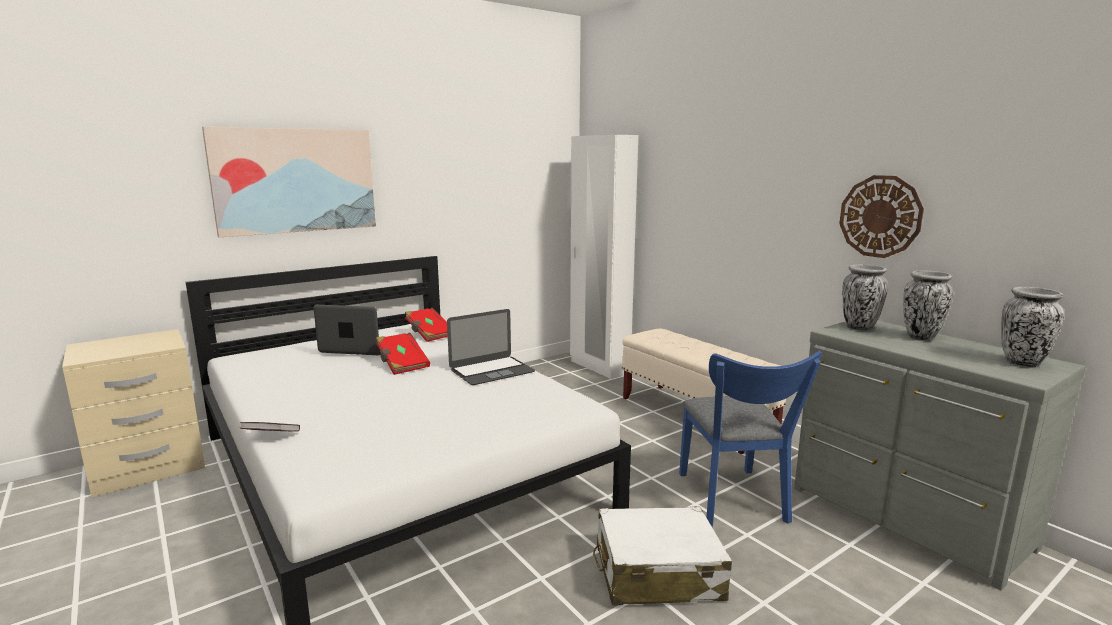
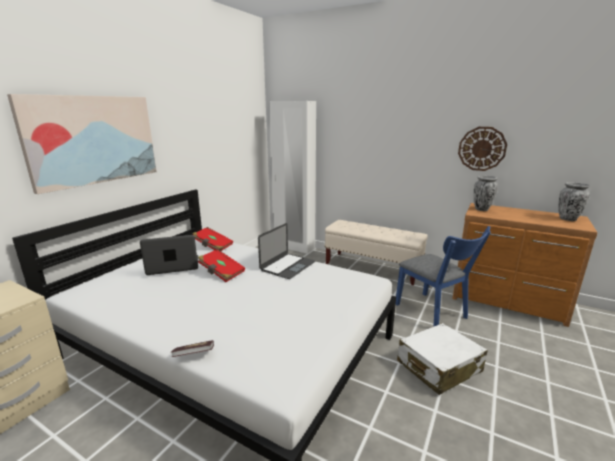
camera: 25 degrees left, 5 degrees up
(906, 519) = (508, 302): grey dresser -> brown dresser
(920, 337) = (512, 211): vase -> none

